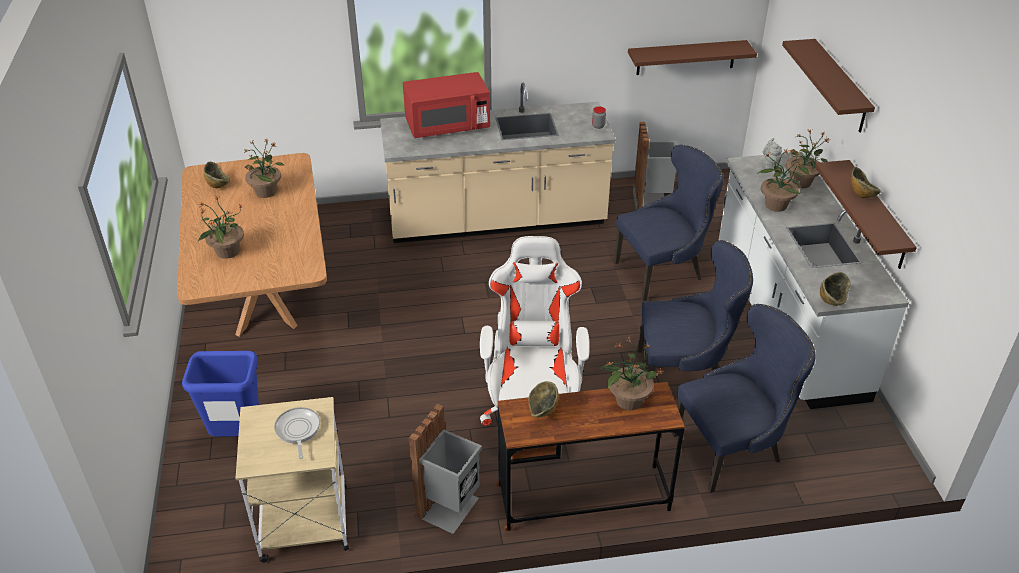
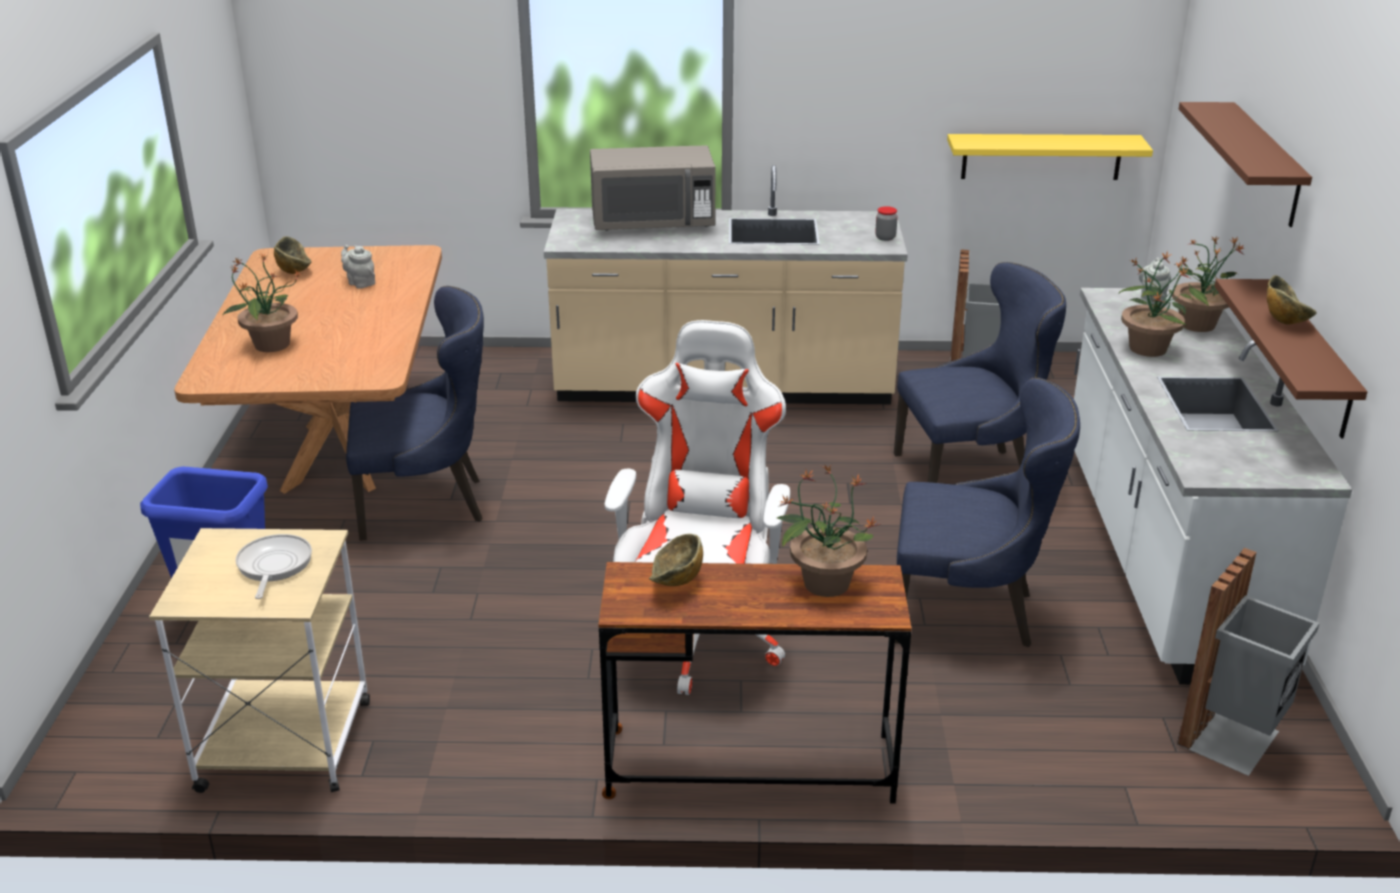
camera: 10 degrees right, 10 degrees down
(266, 191) = (360, 283): potted plant -> grey teapot
(447, 126) = (653, 223): red microwave -> grey microwave
(450, 508) = (524, 754): grey trash can -> grey trash can (1233, 739)
(686, 57) = (1041, 156): brown shelf -> yellow shelf
(731, 450) = (1026, 728): blue chair -> blue chair (427, 504)
(832, 300) = (1214, 474): bowl -> none

